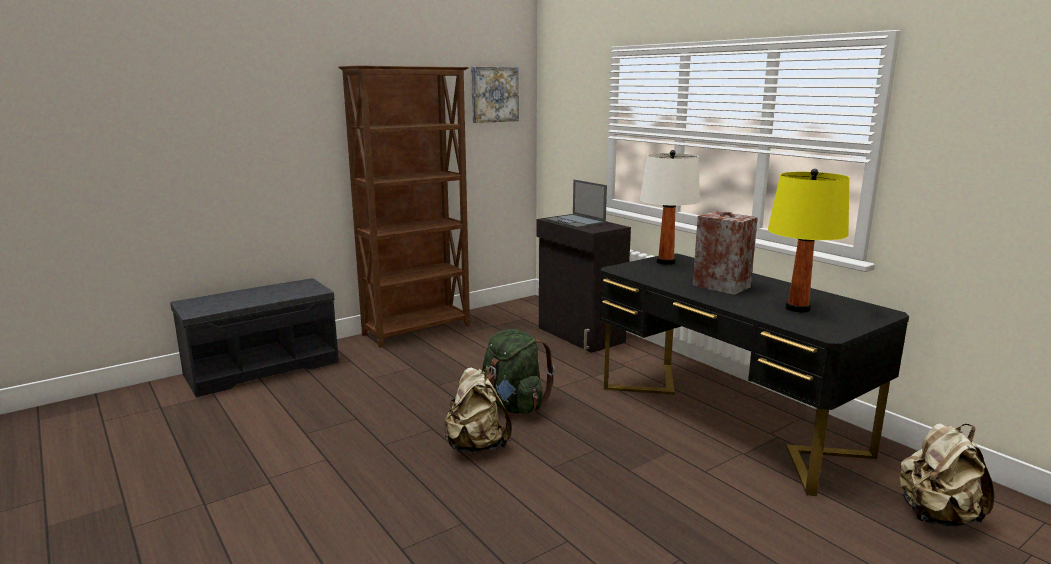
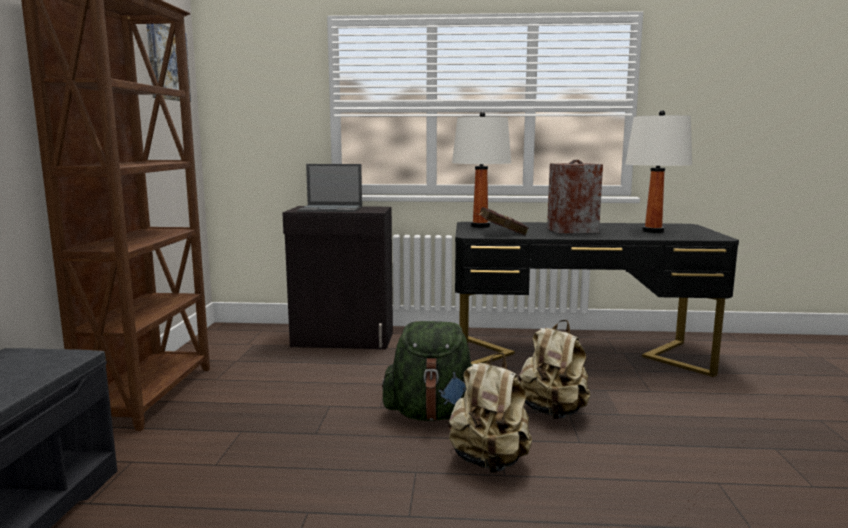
camera: 50 degrees left, 5 degrees down
(646, 273) = (500, 233): none -> red book
(798, 308) = (653, 231): yellow table lamp -> white table lamp
(936, 516) = (766, 358): beige backpack -> beige backpack (553, 412)

